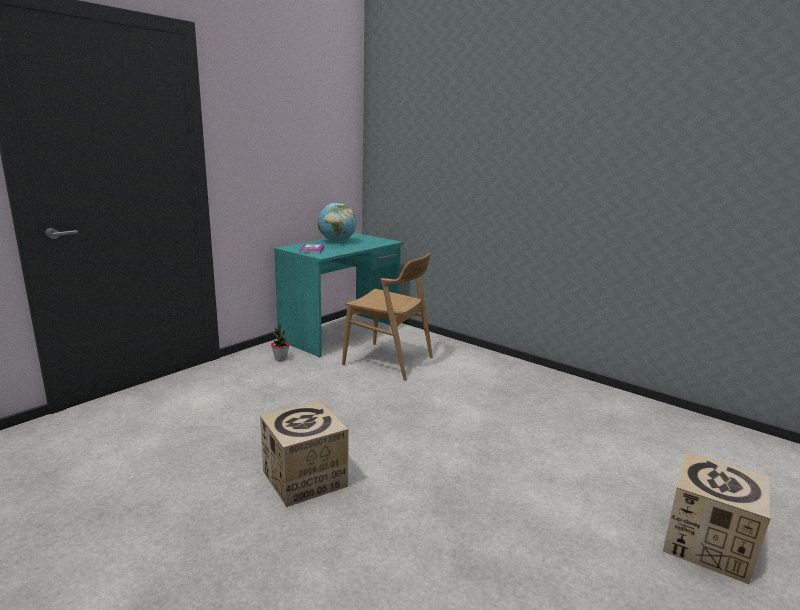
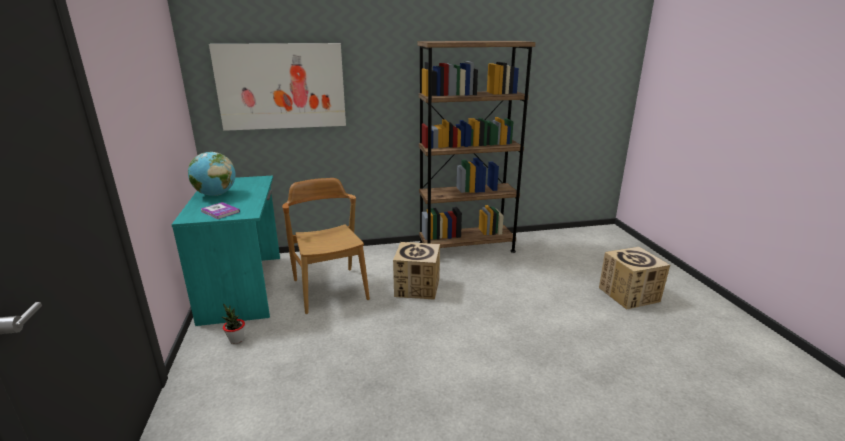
camera: 50 degrees left, 5 degrees up
(304, 478) = (452, 408): cardboard box -> cardboard box (417, 287)
(388, 361) = (330, 289): brown chair -> brown chair turned 90 degrees counterclockwise
(428, 156) = (281, 86): none -> picture
(577, 390) = (466, 247): none -> brown bookcase

